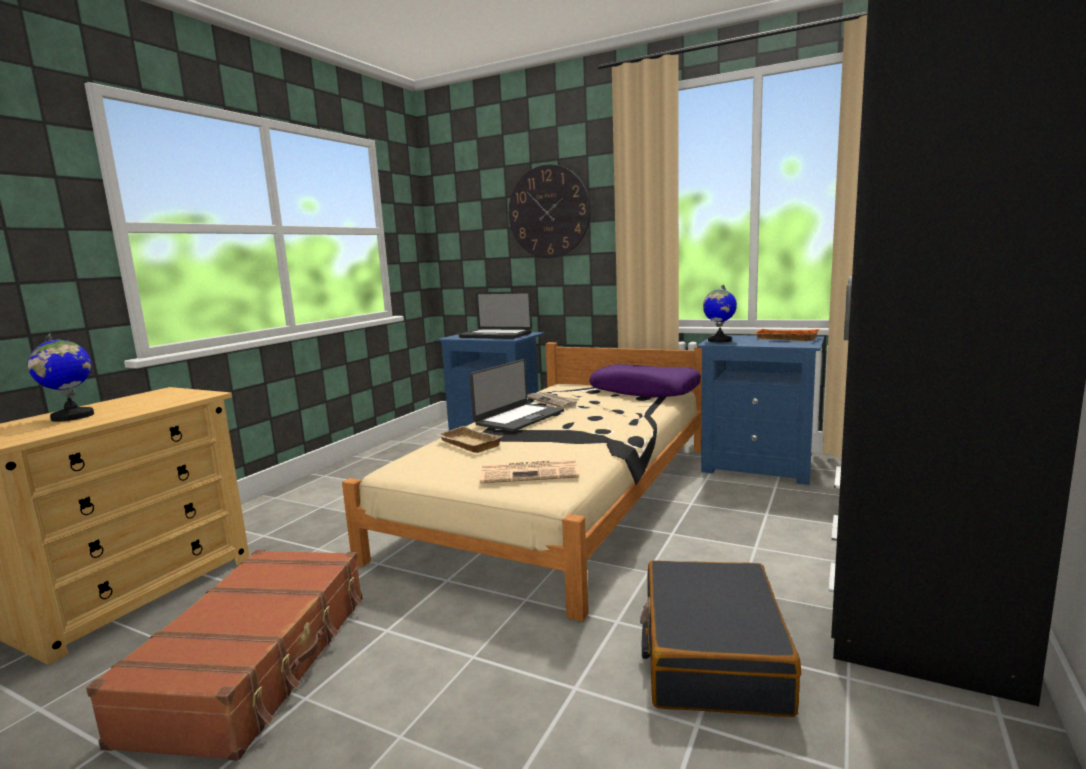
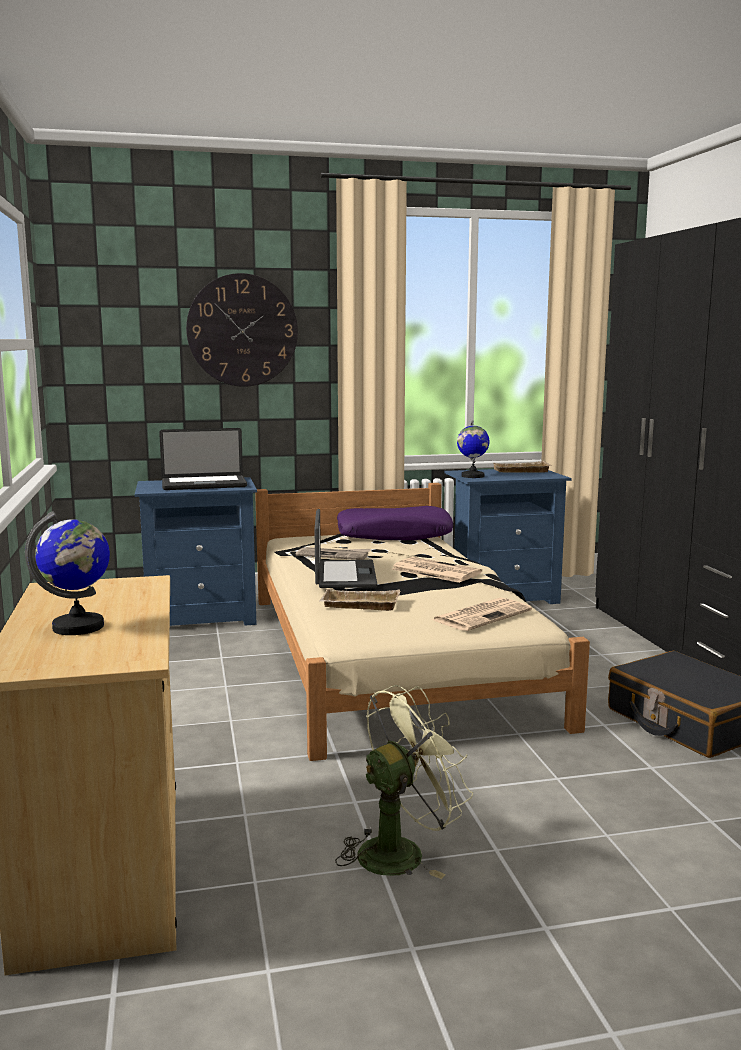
camera: 40 degrees left, 0 degrees up
(256, 663) = (401, 851): brown suitcase -> green fan
(591, 426) = (434, 571): none -> newspaper
(784, 339) = (520, 471): orange tray -> beige tray

